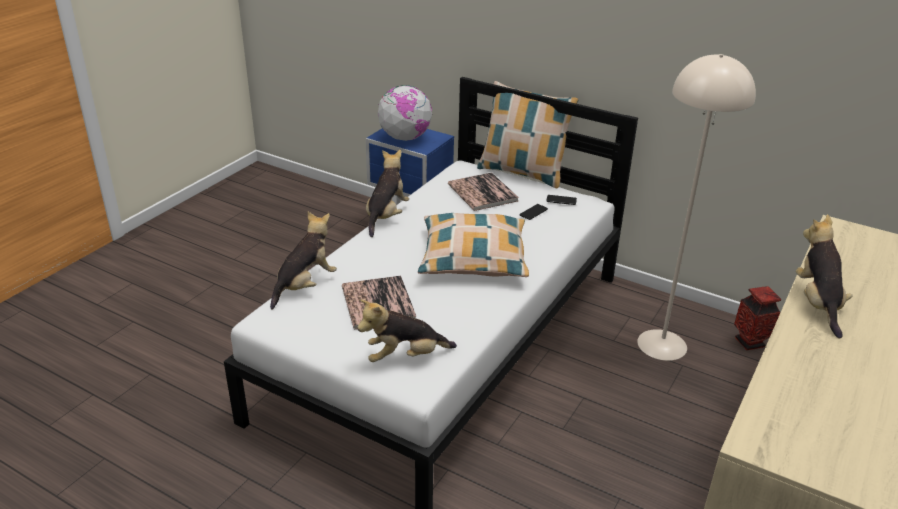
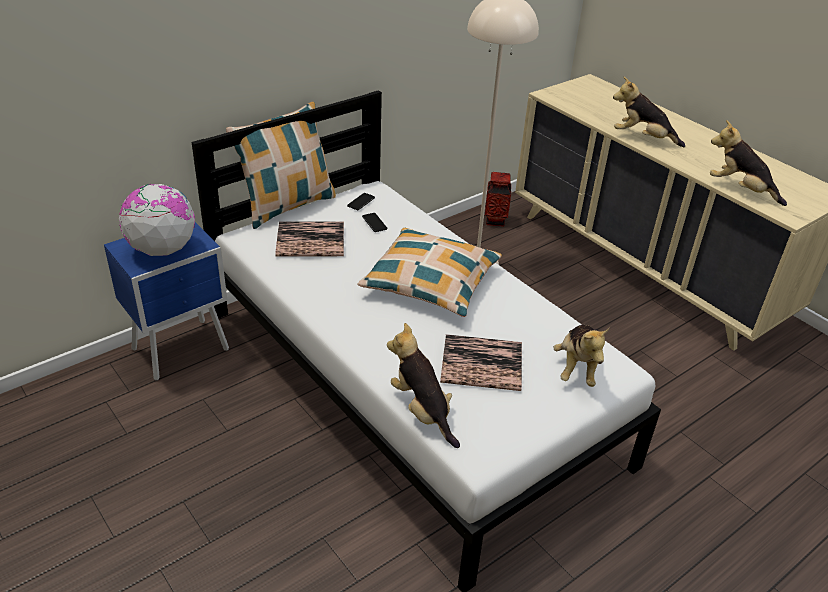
camera: 70 degrees left, 5 degrees up
(386, 216) = (310, 317): plush toy -> plush toy (740, 190)

